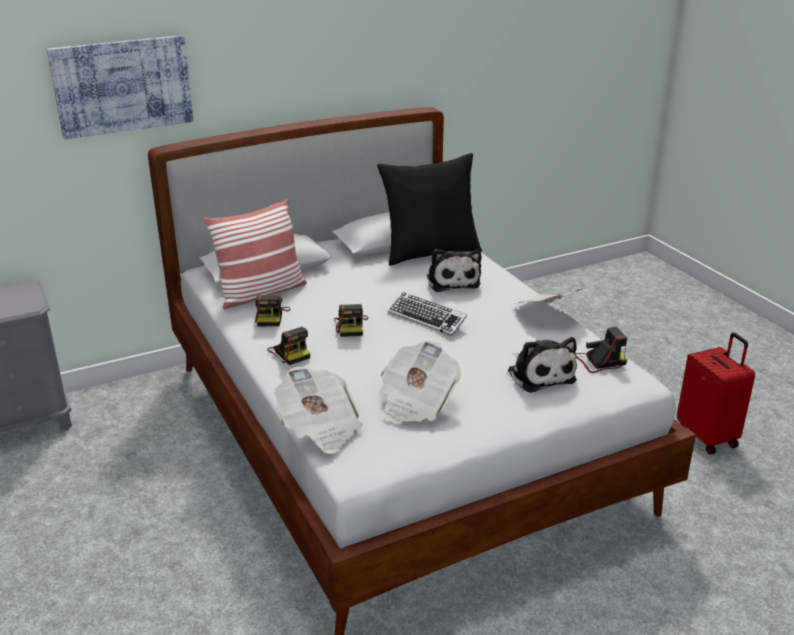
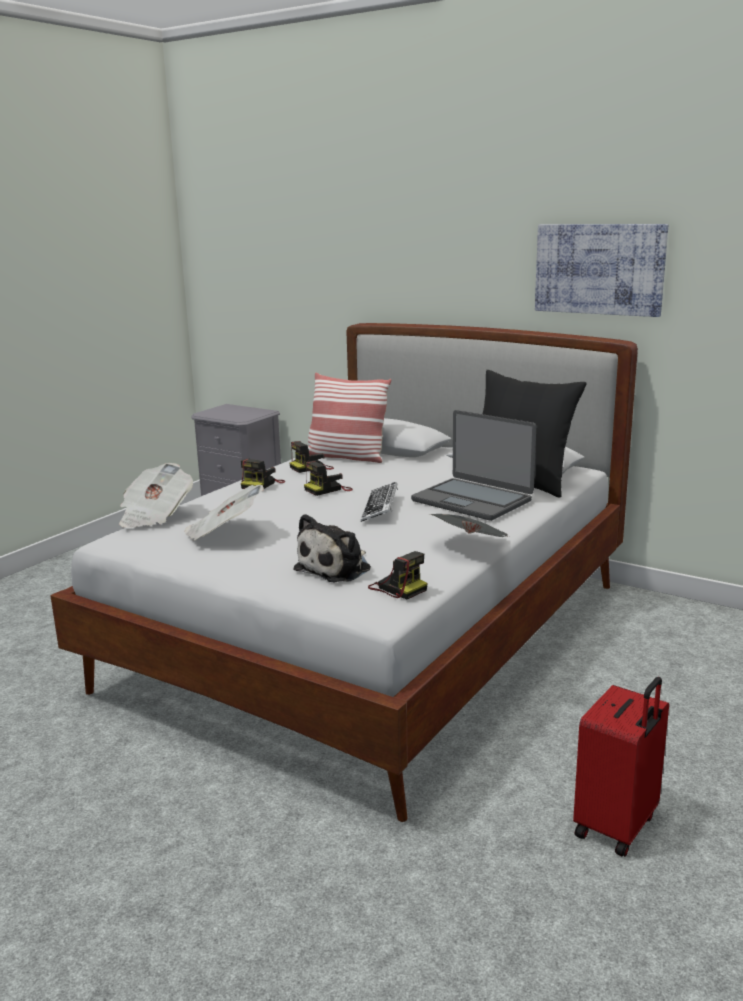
camera: 60 degrees right, 10 degrees down
(122, 86) = (348, 266): picture -> picture (599, 269)
(452, 281) = (472, 500): plush toy -> laptop

